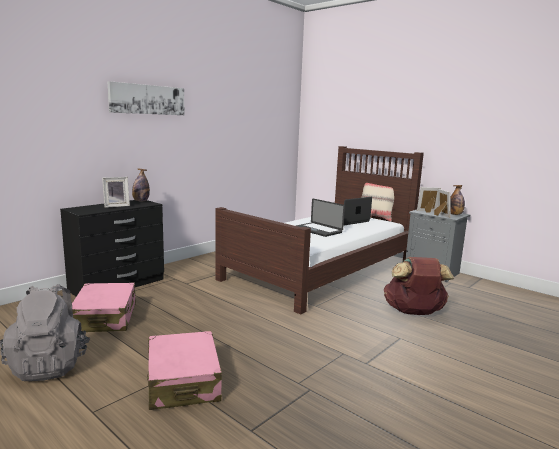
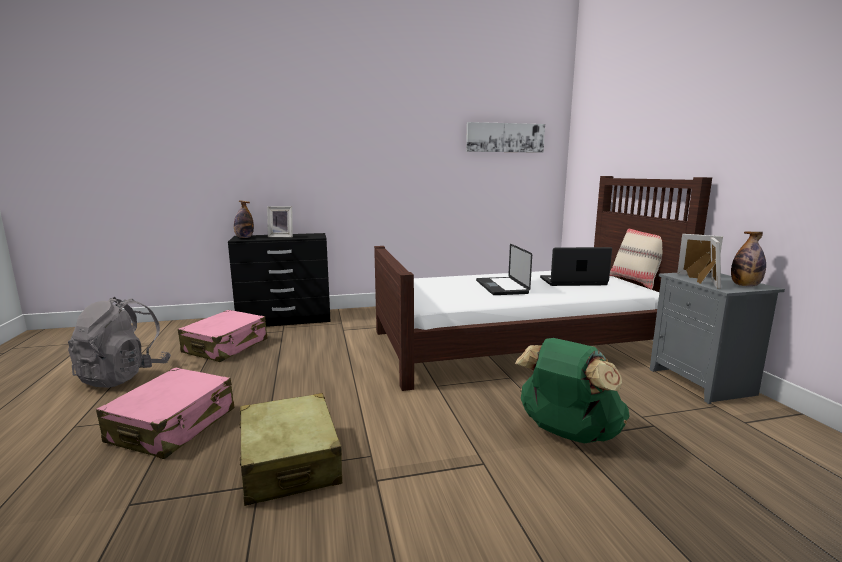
camera: 35 degrees right, 0 degrees up
(141, 201) = (316, 234): bottle -> bottle (244, 237)
(147, 99) = (334, 125): picture -> picture (505, 137)
(306, 372) = (290, 462): none -> beige suitcase
(414, 312) = (567, 433): brown backpack -> green backpack

